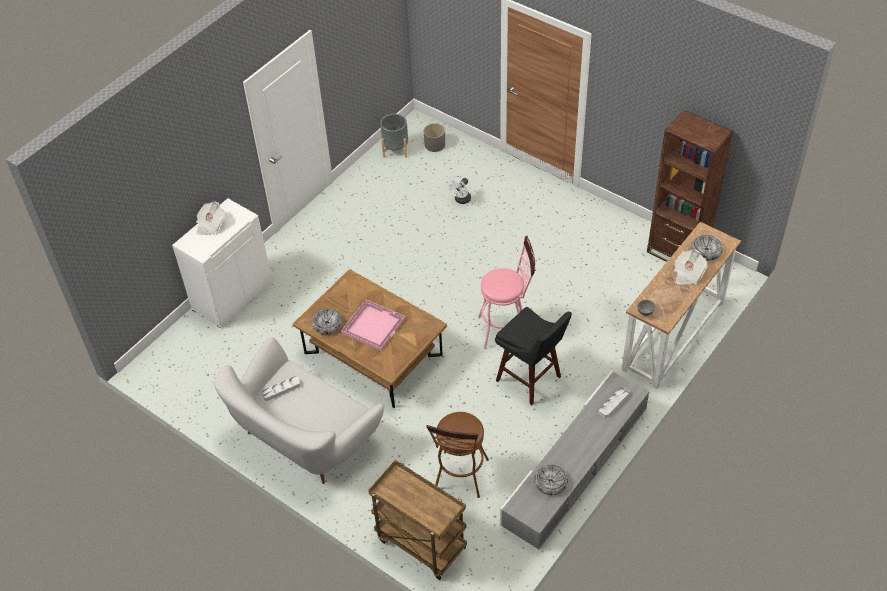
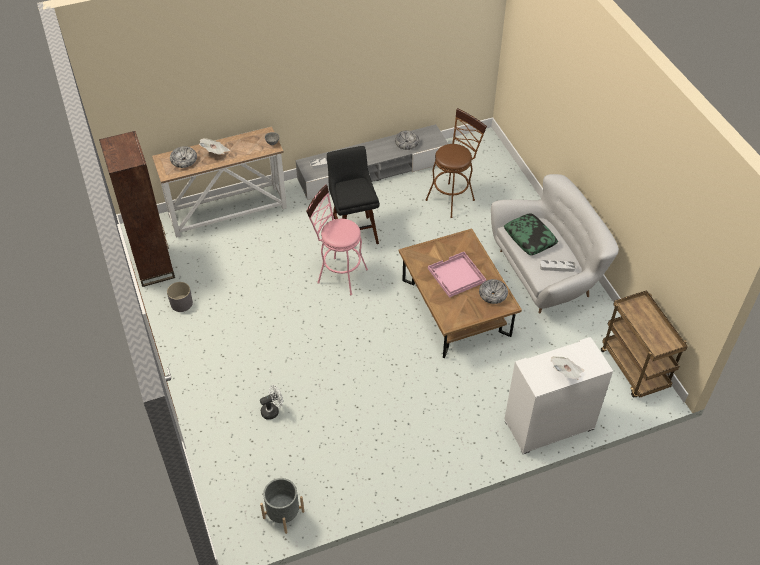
camera: 150 degrees left, 0 degrees up
(326, 410) = (530, 238): none -> pillow
(419, 544) = (505, 177): brown cart -> brown cart (634, 370)
(434, 145) = (240, 496): grey planter -> grey planter (181, 303)

